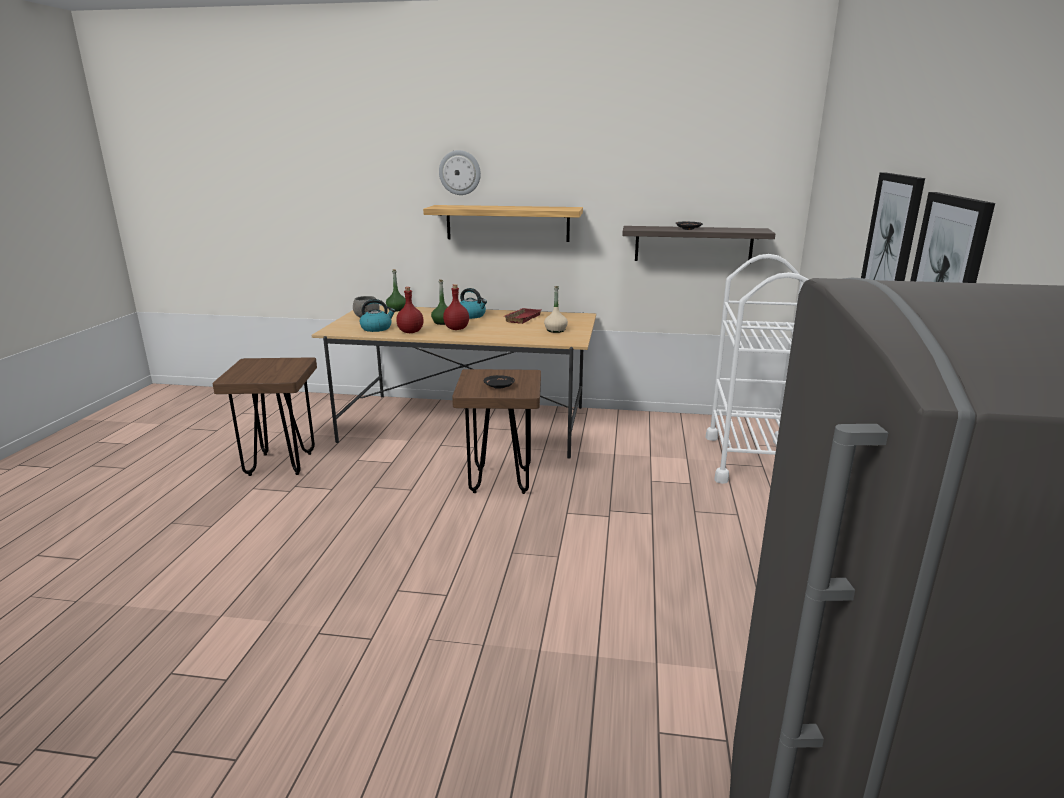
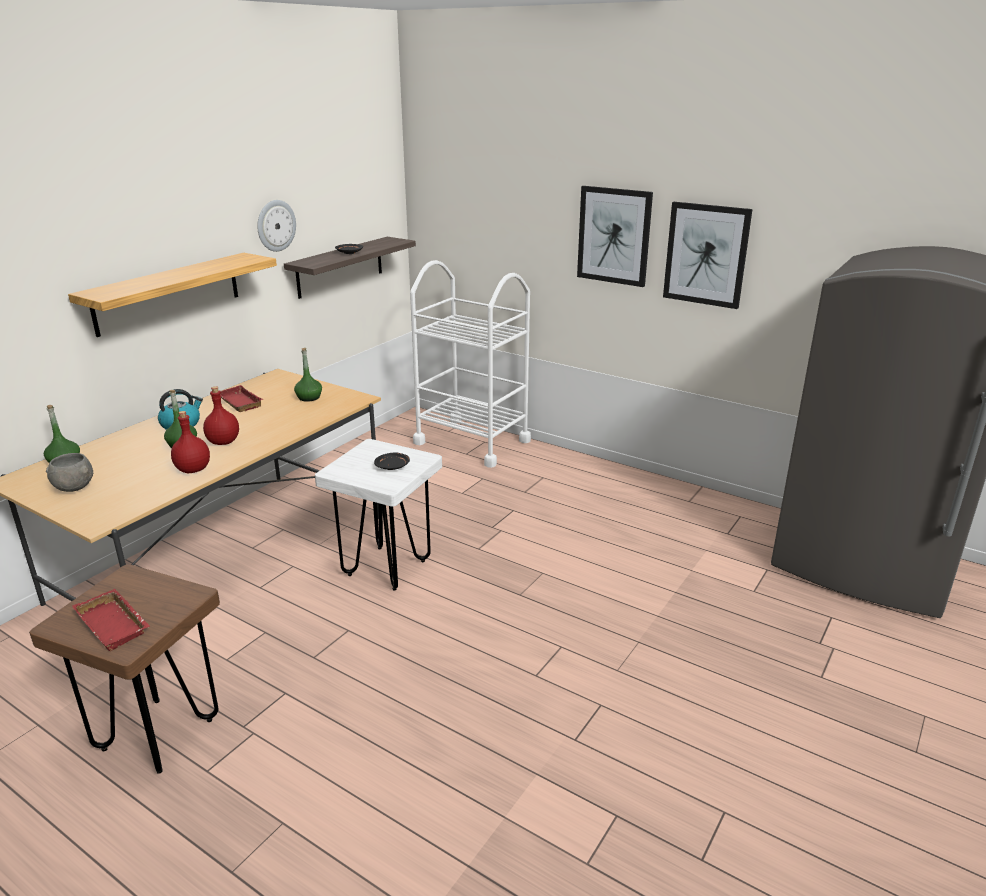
camera: 65 degrees left, 5 degrees up
(251, 371) = (115, 624): none -> red tray
(377, 328) = (139, 488): kettle -> none
(460, 172) = (96, 240): wall clock -> wall clock (275, 225)
(500, 481) = (387, 568): brown stool -> white stool
(555, 330) = (309, 397): beige bottle -> green bottle

